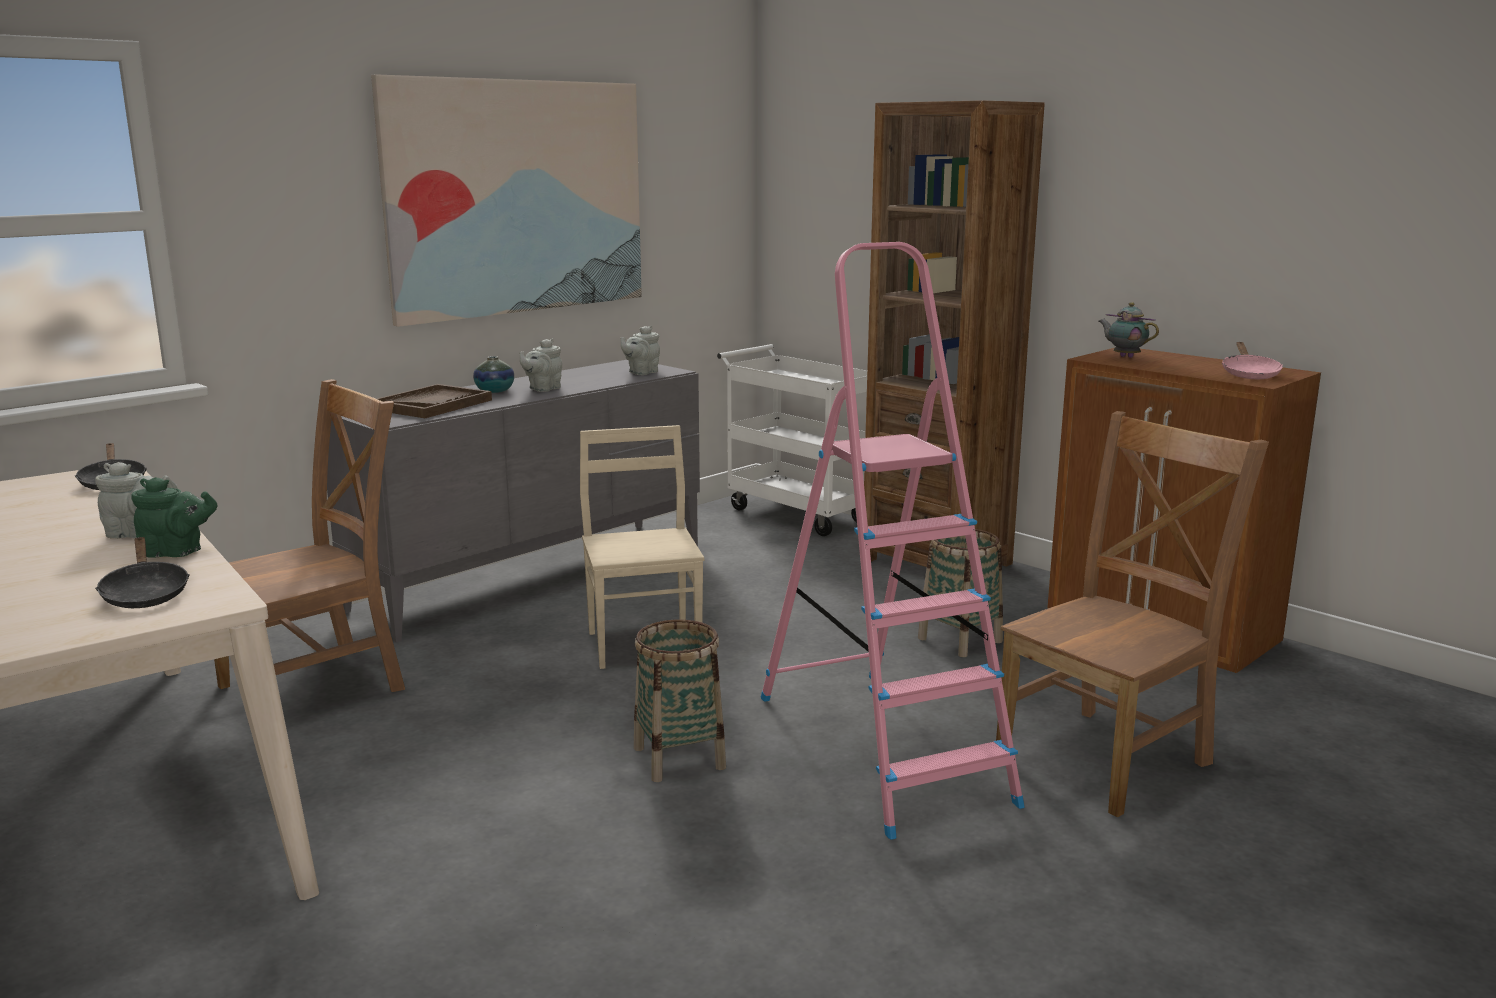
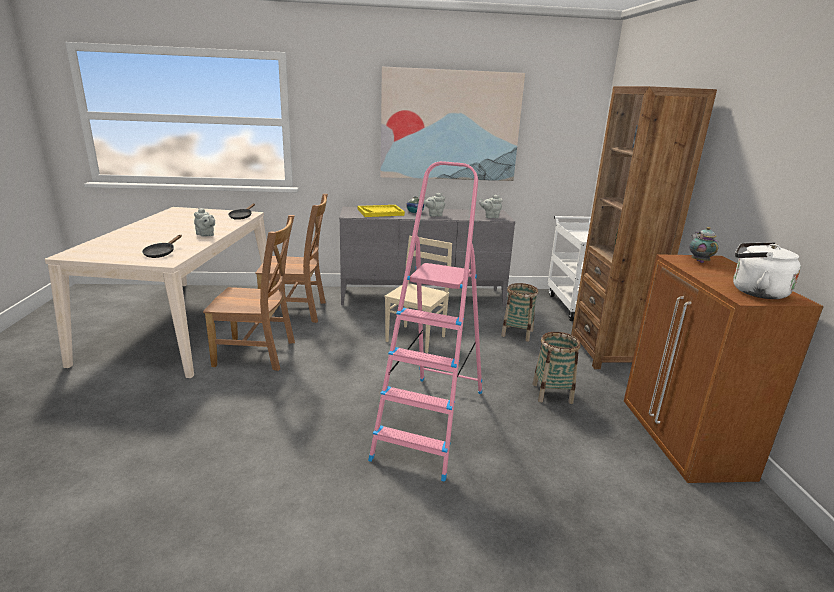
camera: 40 degrees right, 5 degrees up
(177, 552) = (198, 243): green teapot -> none
(432, 404) = (380, 212): brown tray -> yellow tray
(679, 758) = (353, 387): basket -> basket (517, 333)
(1108, 757) = (526, 483): brown chair -> brown chair (258, 354)
(1248, 374) = (754, 292): pink frying pan -> white kettle

